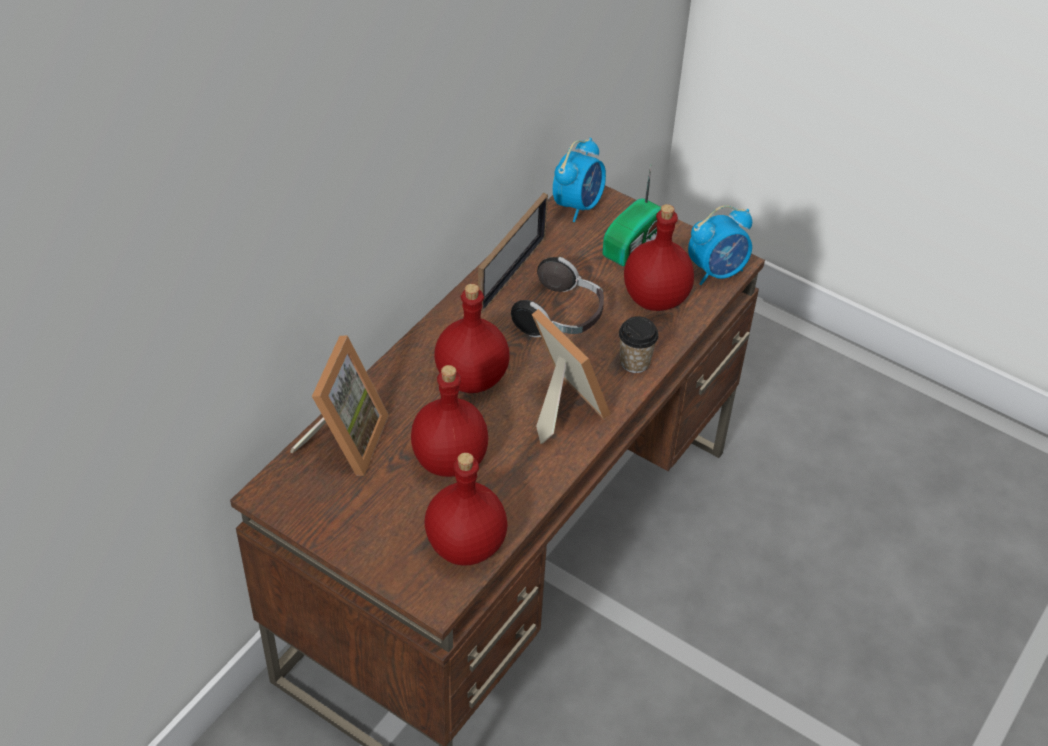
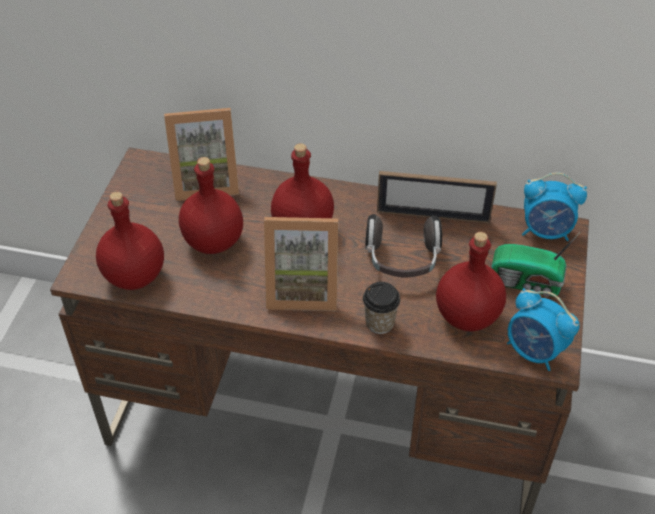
camera: 70 degrees right, 0 degrees up
(560, 406) = (302, 289): picture frame -> picture frame turned 60 degrees clockwise

